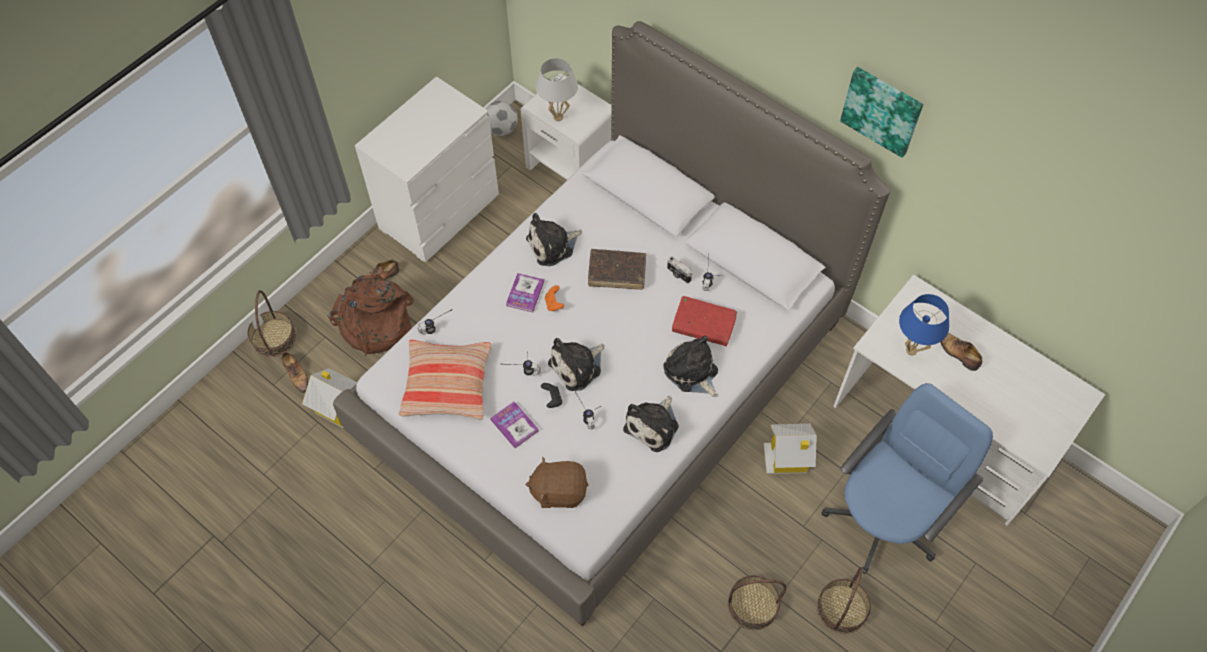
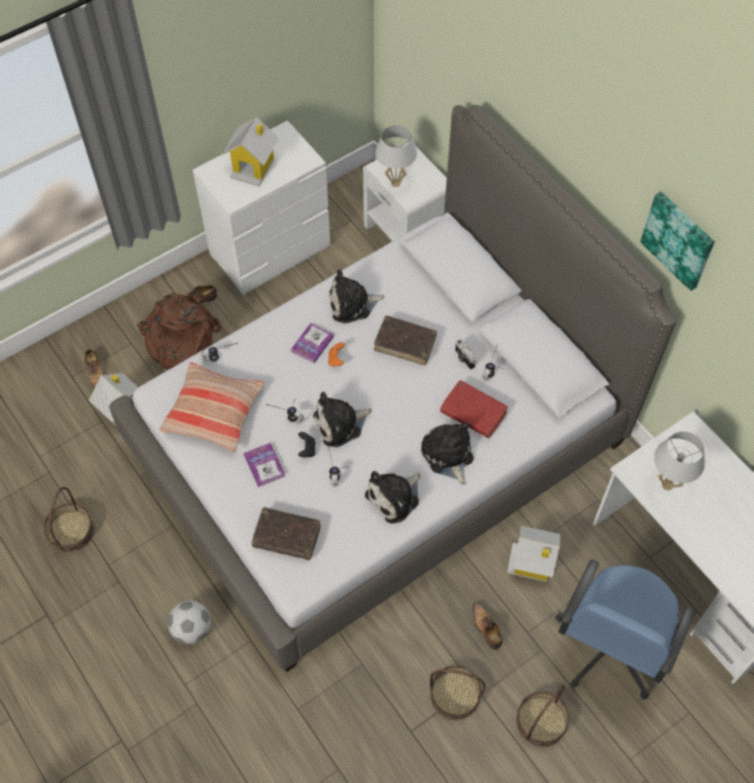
camera: 15 degrees right, 0 degrees up
(273, 337) = (85, 333): basket -> basket (70, 531)
(417, 129) = (254, 167): none -> toy house
(501, 129) = (351, 184): football -> football (192, 628)
(559, 491) = (286, 537): brown plush toy -> brown book
(884, 519) = (610, 646): blue office chair -> blue office chair turned 150 degrees clockwise
(911, 350) = (667, 485): blue table lamp -> white table lamp
(957, 353) = (713, 498): shoe -> shoe (486, 628)

